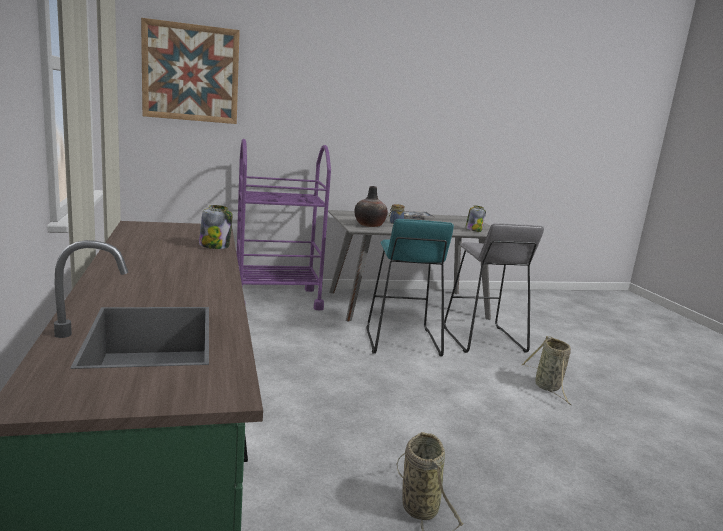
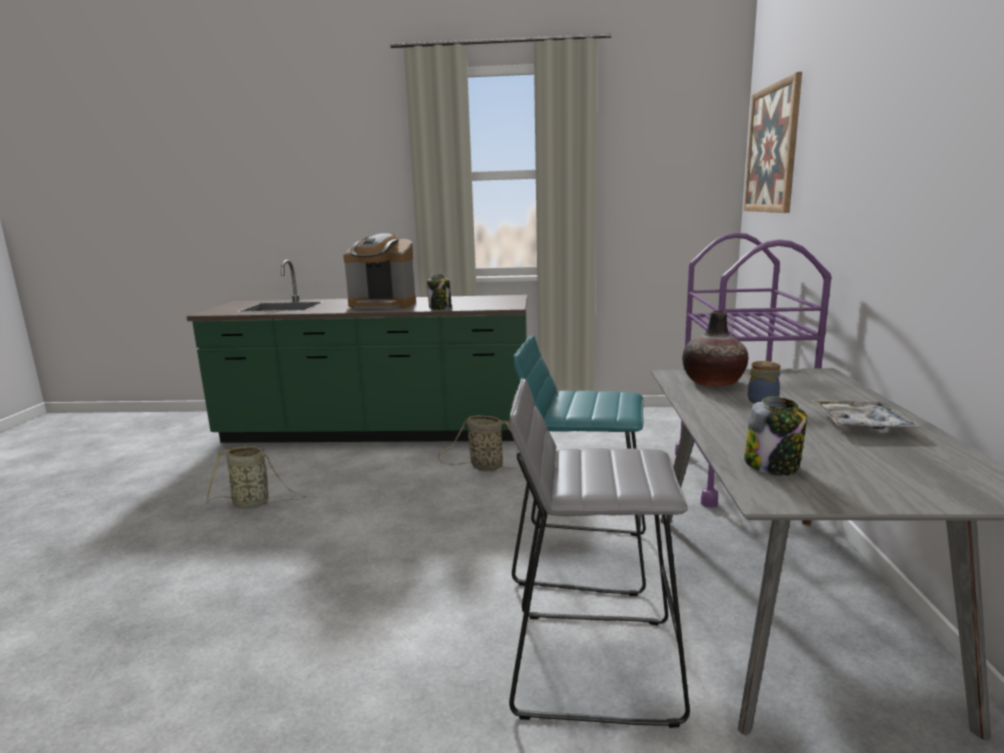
camera: 110 degrees right, 0 degrees up
(175, 269) = (383, 305): none -> coffee machine
(548, 388) = (363, 677): basket -> basket (484, 467)

